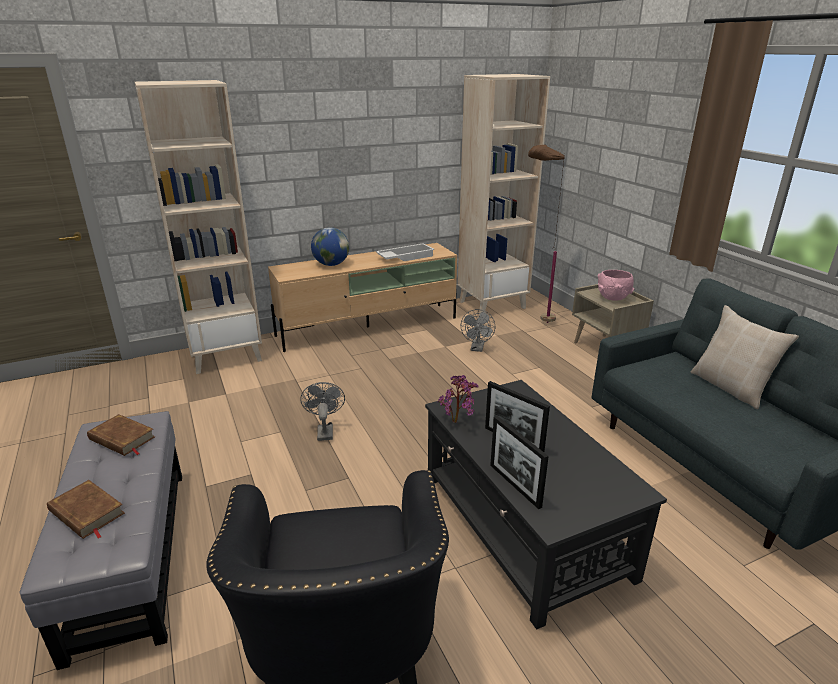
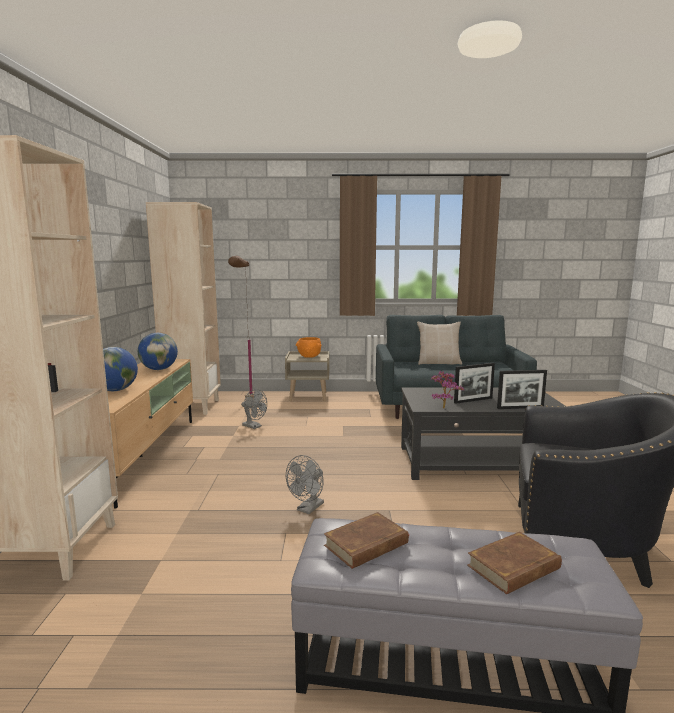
camera: 65 degrees left, 15 degrees down
(324, 430) = (308, 509): grey fan -> grey fan turned 75 degrees counterclockwise
(405, 257) = (159, 369): white tray -> globe
(612, 298) = (309, 357): pink bowl -> orange bowl

